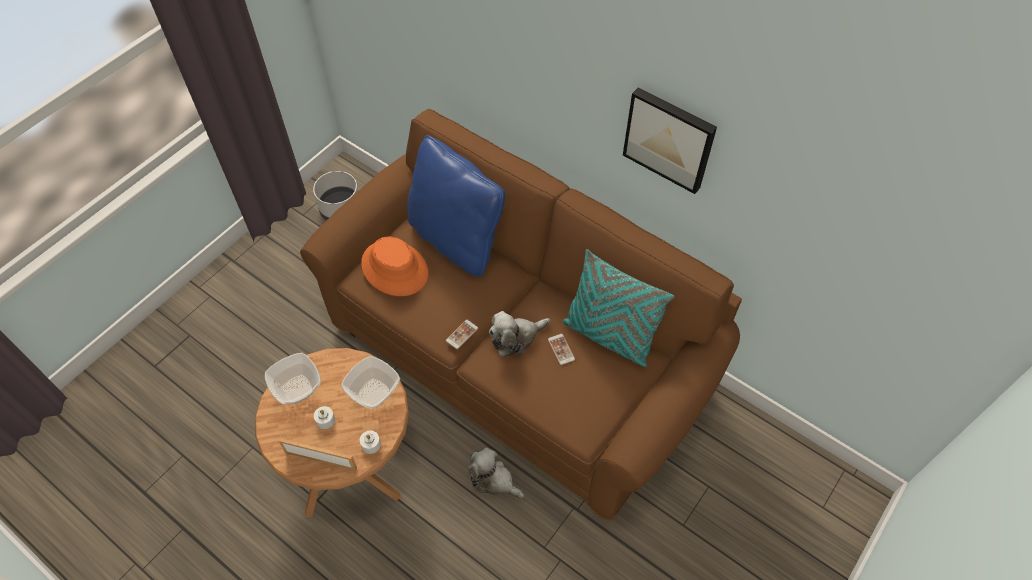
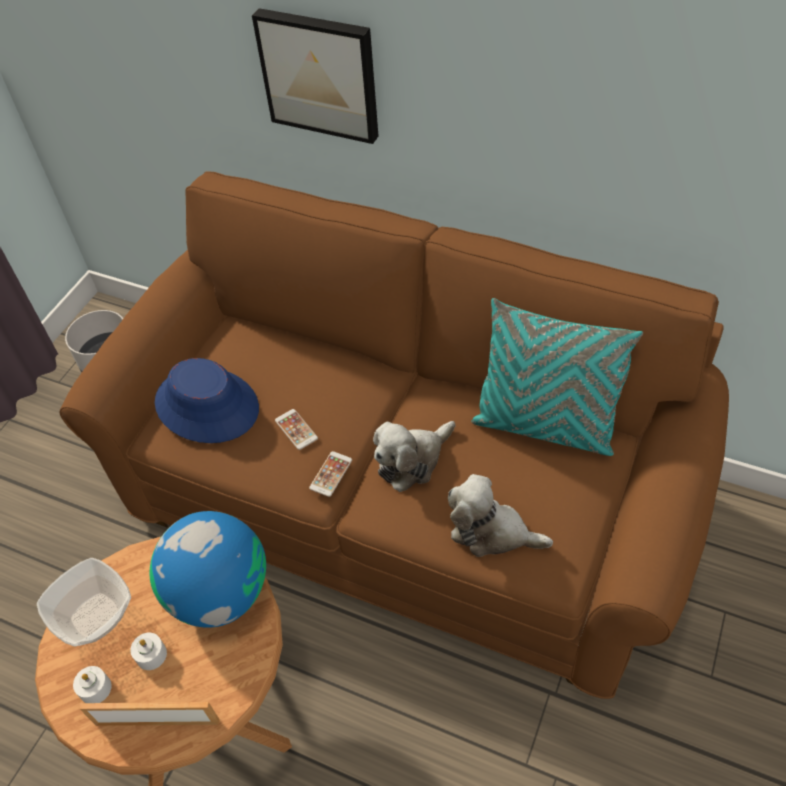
camera: 10 degrees left, 5 degrees down
(371, 444) = (233, 675): white candle -> white candle (95, 689)
(375, 393) = (220, 593): bowl -> globe
(395, 268) = (207, 405): orange hat -> blue hat
(456, 239) = (286, 347): blue pillow -> none
(493, 480) = (422, 682): plush toy -> plush toy (491, 531)
(561, 349) = (483, 460): phone -> phone (296, 429)
(669, 138) = (587, 95): picture -> picture (320, 74)

